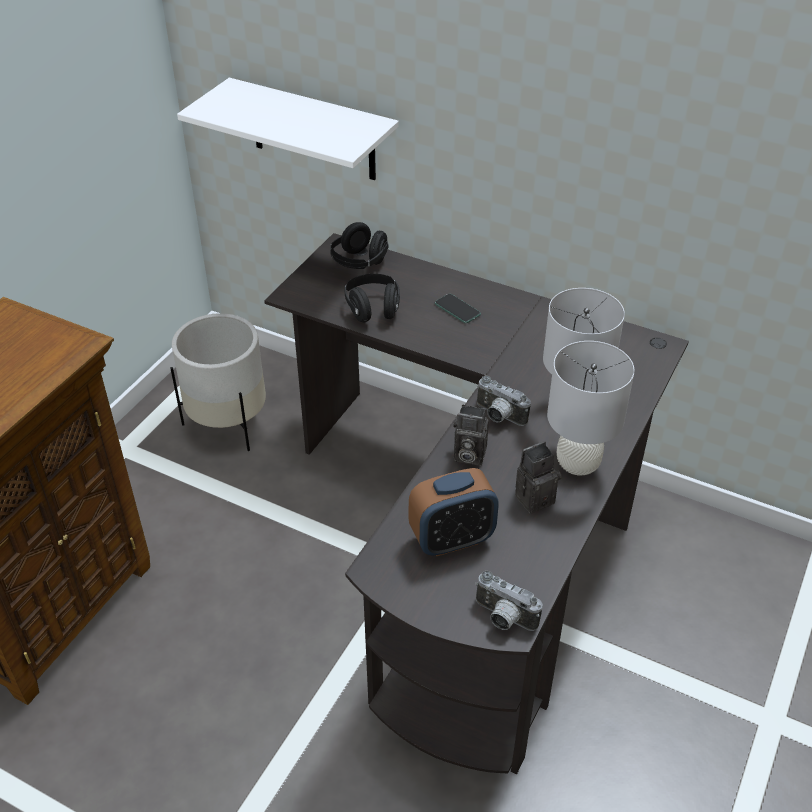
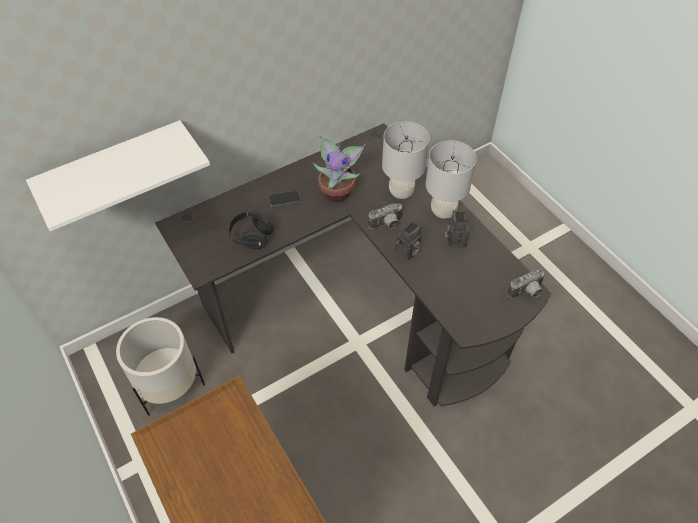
camera: 60 degrees left, 10 degrees up
(359, 262) = (199, 223): black headphones -> none
(452, 539) = (464, 288): alarm clock -> none
(514, 349) = (338, 192): none -> potted plant

